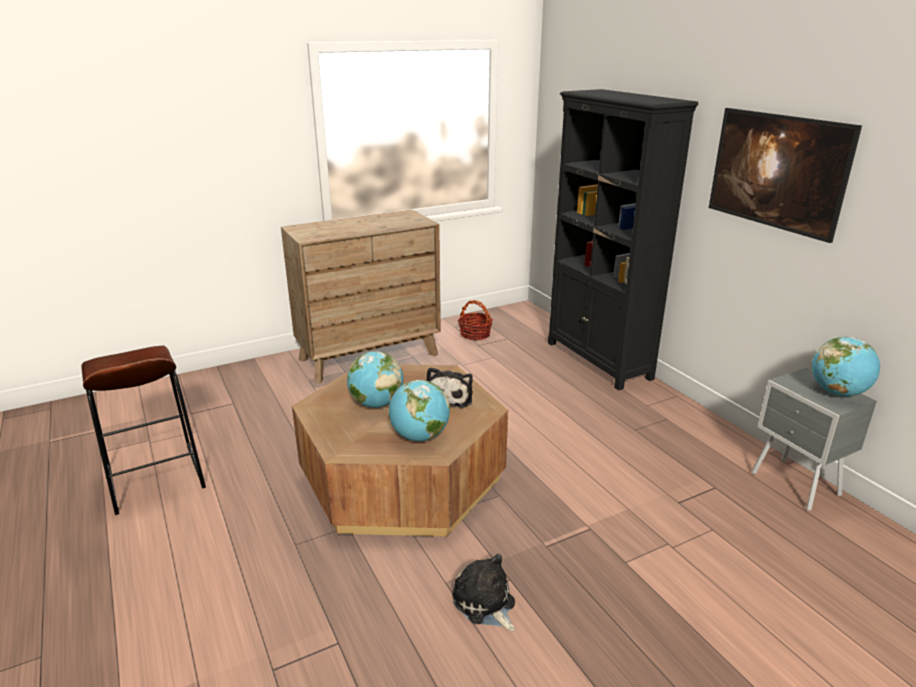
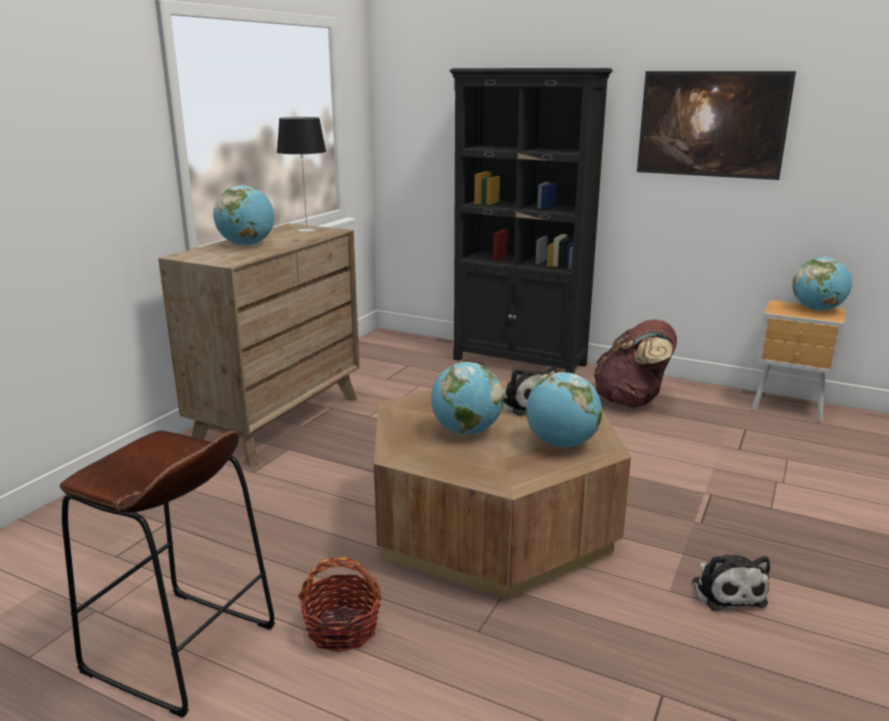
camera: 35 degrees left, 5 degrees down
(346, 225) = (247, 245): none -> globe
(408, 218) = (306, 230): none -> table lamp
(475, 334) = (369, 370): basket -> basket (342, 629)
(485, 604) = (727, 591): plush toy -> plush toy turned 120 degrees counterclockwise
(645, 425) = (632, 401): none -> brown backpack
(796, 486) = (789, 409): grey nightstand -> brown nightstand

